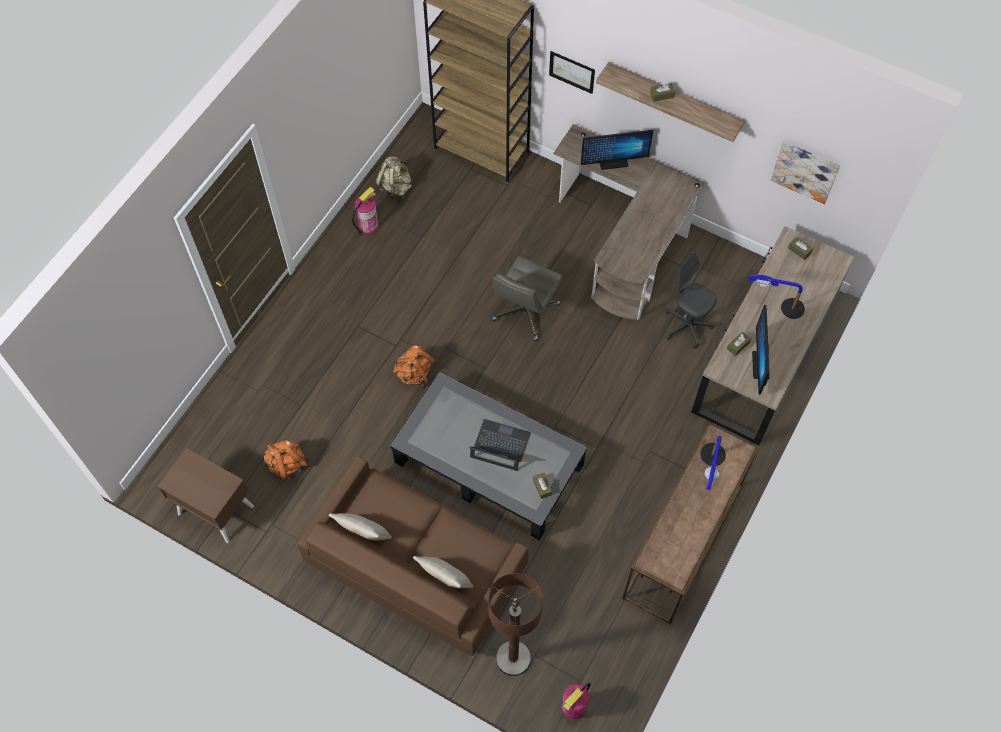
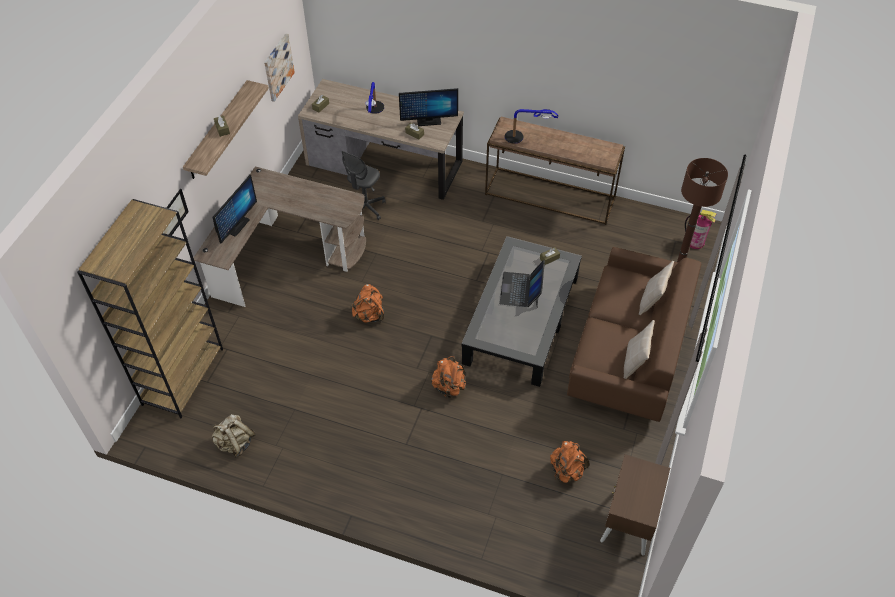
camera: 100 degrees left, 10 degrees down
(368, 226) = (285, 459): fire extinguisher -> none
(525, 313) = (369, 315): grey office chair -> orange backpack
(613, 162) = (237, 226): monitor -> monitor turned 45 degrees clockwise

